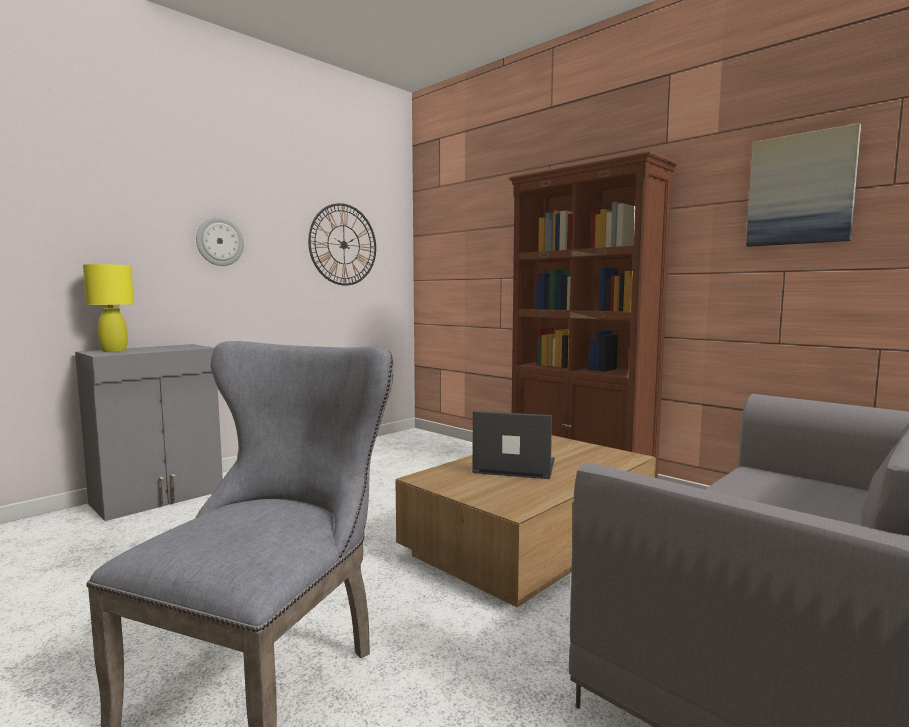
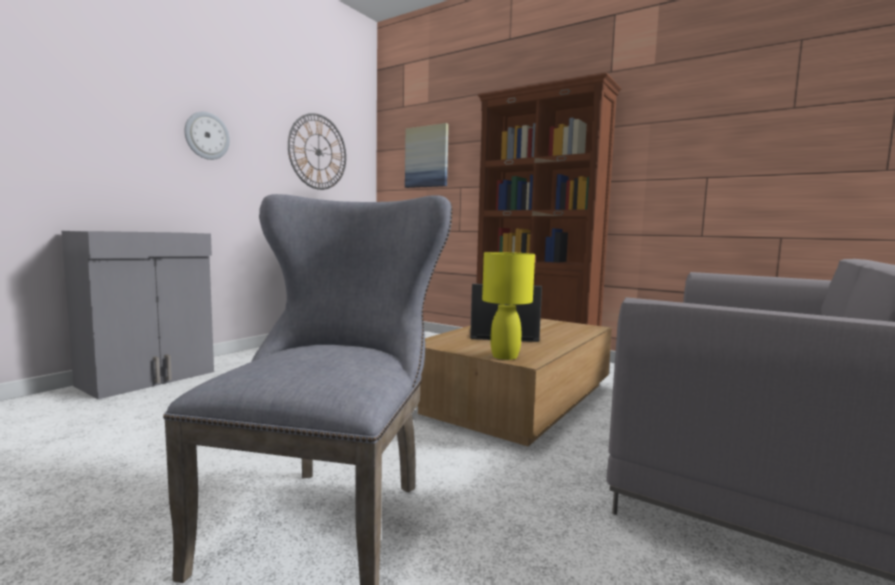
camera: 10 degrees left, 0 degrees up
(114, 351) = (105, 231): yellow table lamp -> yellow table lamp (505, 356)
(800, 189) = (722, 111): picture -> picture (427, 157)

